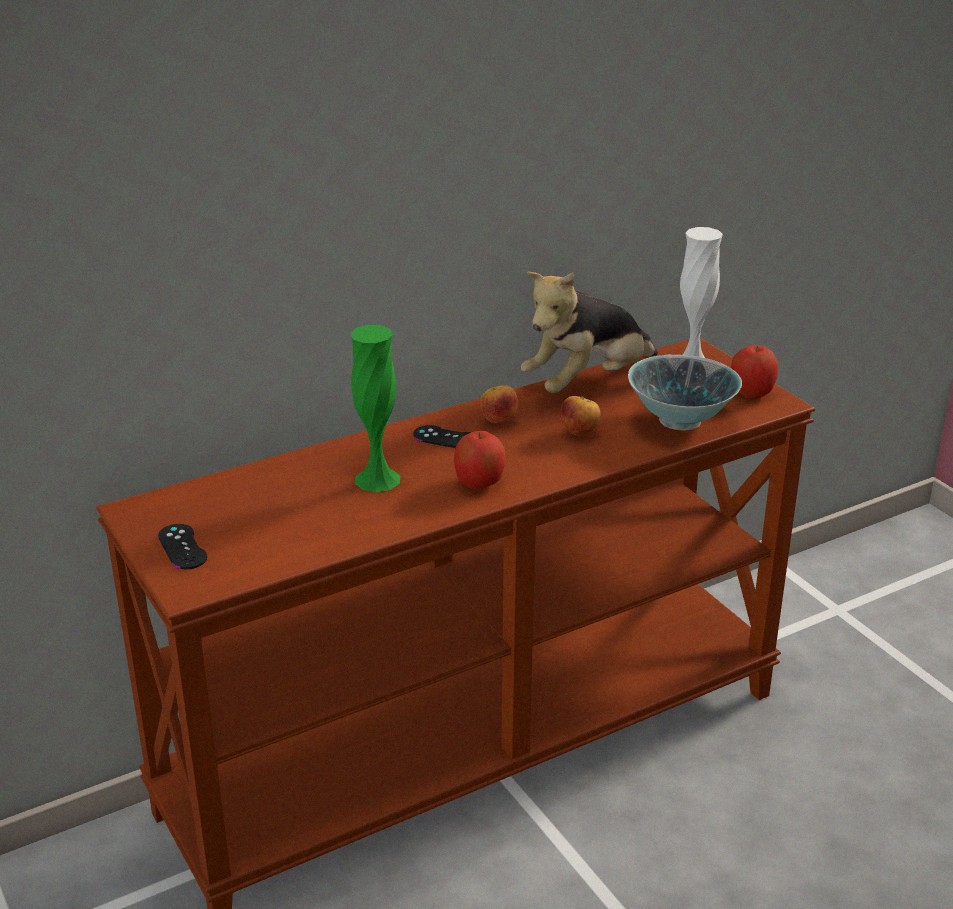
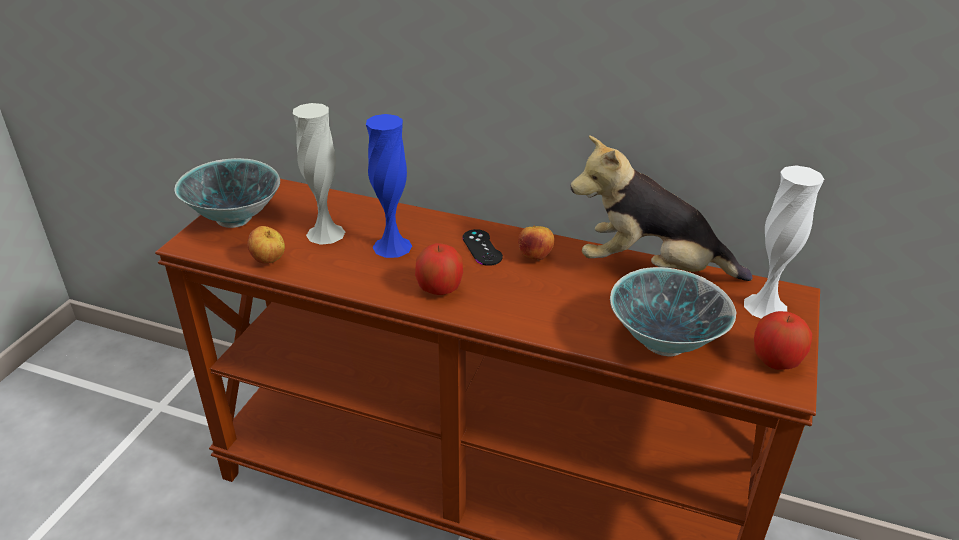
camera: 50 degrees right, 5 degrees up
(182, 547) = (234, 219): black game controller -> bowl
(298, 505) = (325, 233): none -> white vase
(377, 479) = (392, 246): green vase -> blue vase
(580, 432) = (572, 300): apple -> apple (269, 261)

